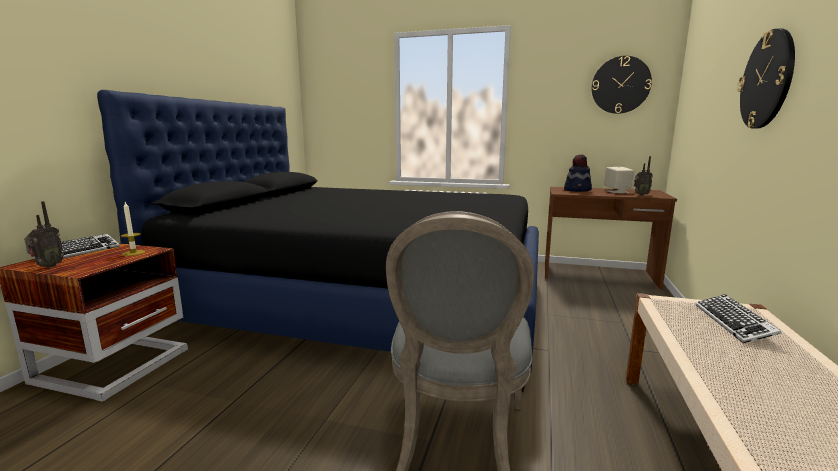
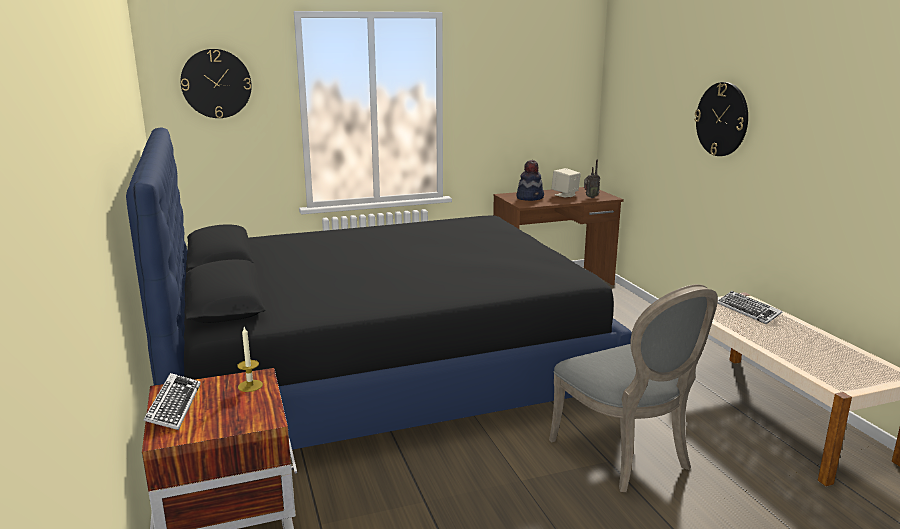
camera: 35 degrees left, 5 degrees up
(47, 267) = (206, 429): radio -> none
(620, 85) = (553, 82): wall clock -> wall clock (216, 83)

